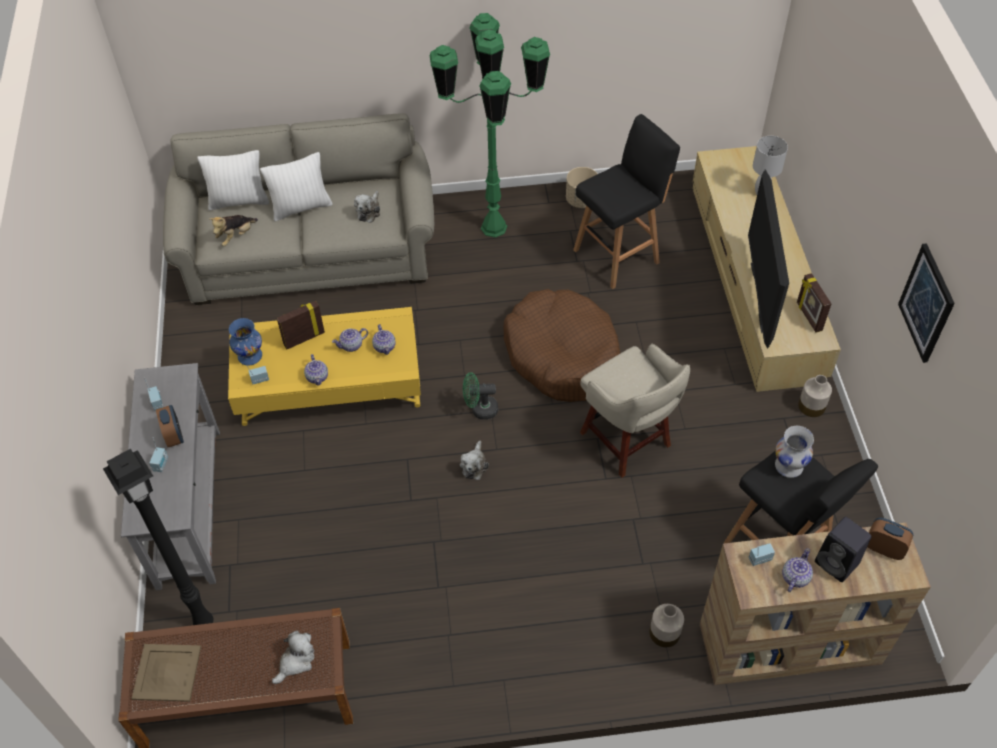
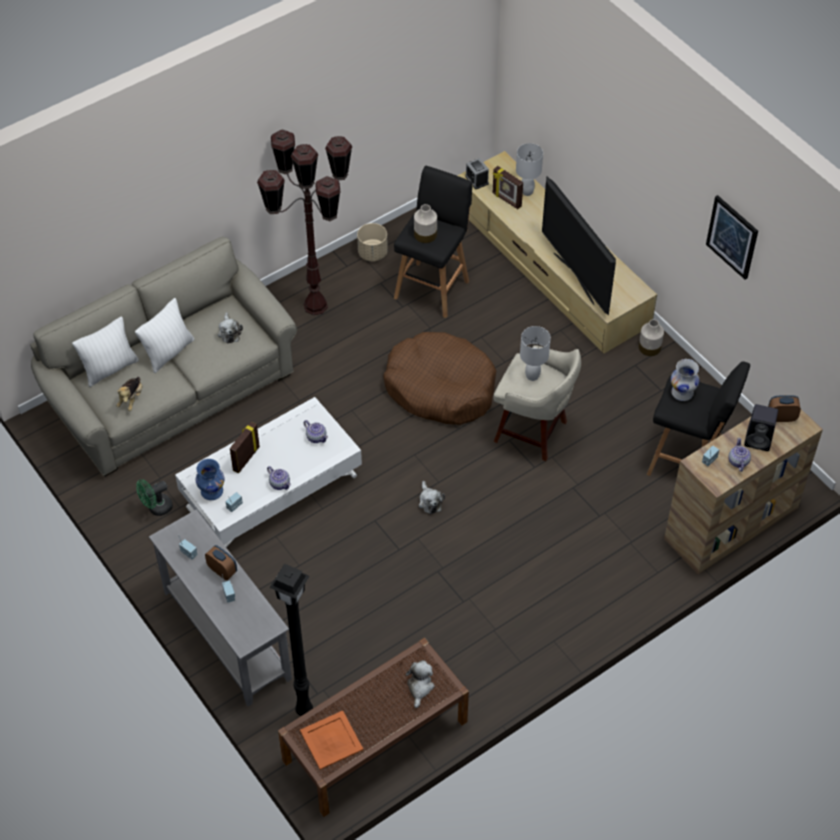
camera: 30 degrees left, 0 degrees up
(166, 672) = (330, 740): beige tray -> orange tray
(331, 386) = (273, 492): yellow coffee table -> white coffee table
(352, 345) = (289, 447): teapot -> none
(480, 409) = (405, 458): green fan -> green fan (156, 508)
(494, 227) = (315, 305): green floor lamp -> brown floor lamp
(634, 376) = (533, 376): none -> white table lamp
(664, 633) = (644, 556): beige vase -> beige vase (425, 234)
(716, 162) = (476, 180): none -> alarm clock
(808, 317) = (620, 279): picture frame -> picture frame (506, 200)

